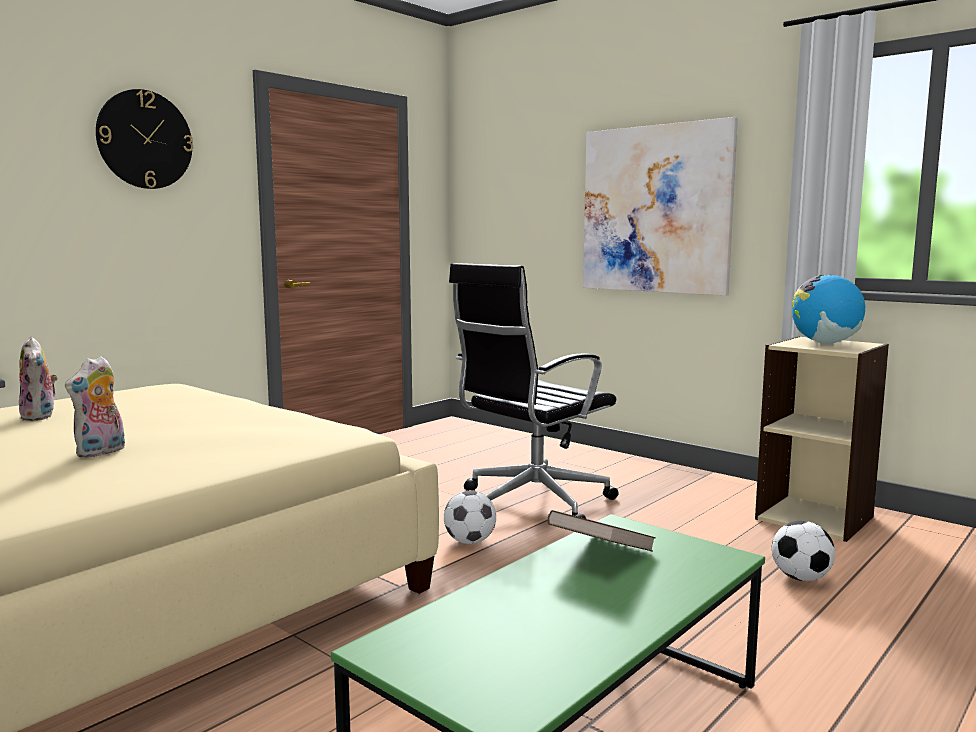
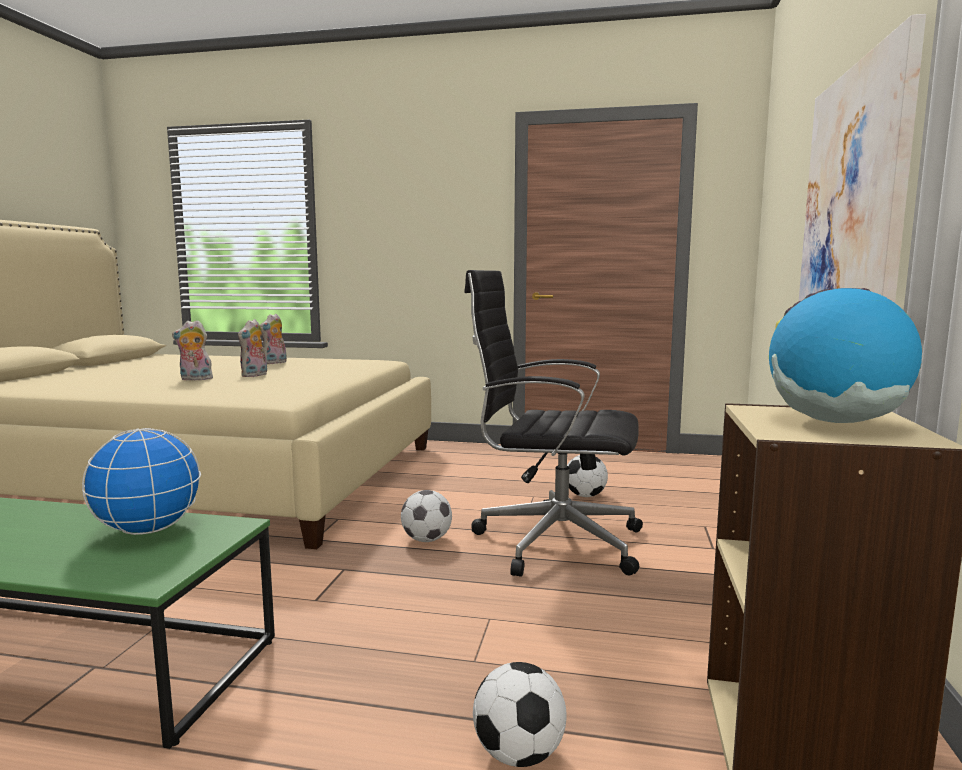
camera: 60 degrees right, 0 degrees up
(135, 431) = (255, 375): none -> plush toy
(145, 139) = (421, 183): wall clock -> none
(455, 472) = (585, 495): none -> football
(601, 554) = (148, 530): brown book -> globe

